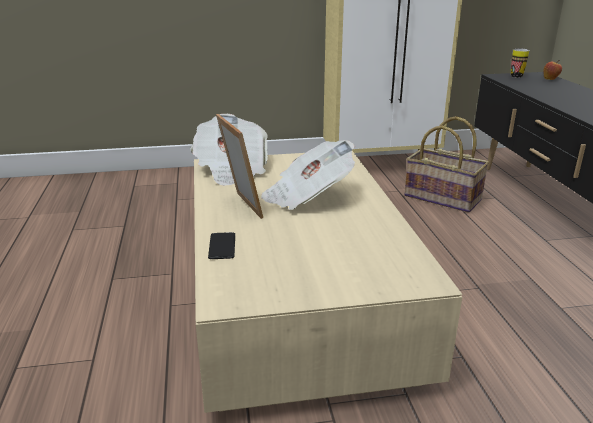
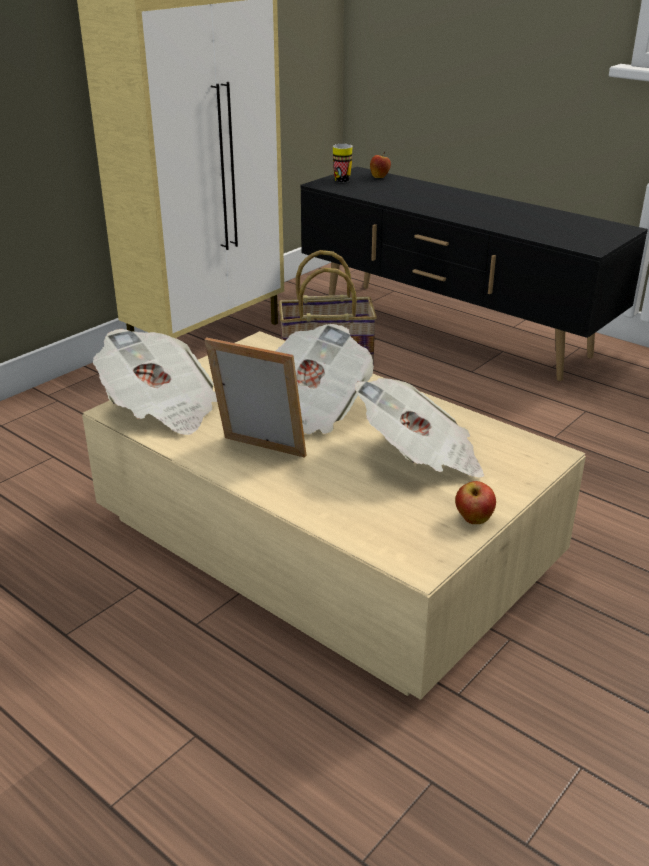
camera: 40 degrees left, 5 degrees up
(222, 246) = (319, 507): phone -> none
(299, 295) = (473, 520): none -> apple
(329, 246) = (420, 458): none -> newspaper

